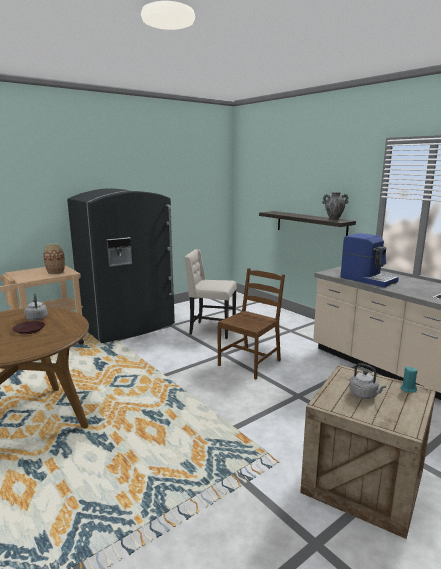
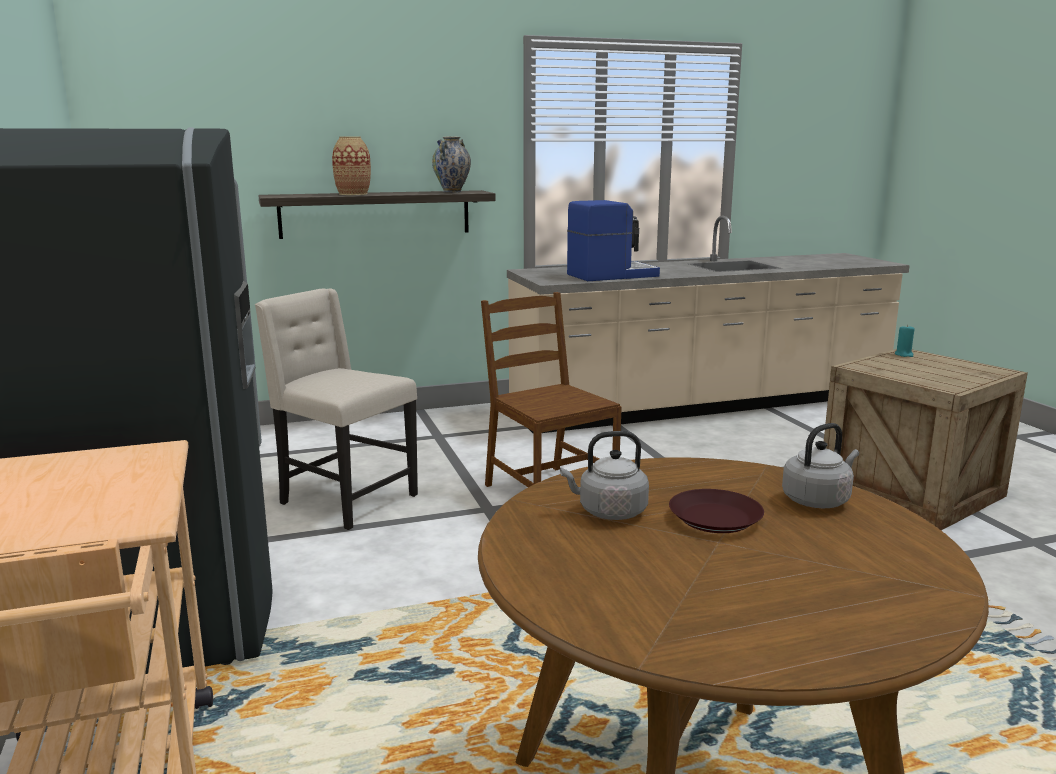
camera: 70 degrees left, 0 degrees up
(55, 272) = (114, 471): vase -> vase (353, 194)
(211, 330) = (345, 500): beige chair -> beige chair turned 90 degrees clockwise
(364, 395) = (923, 370): grey kettle -> grey kettle (818, 500)

